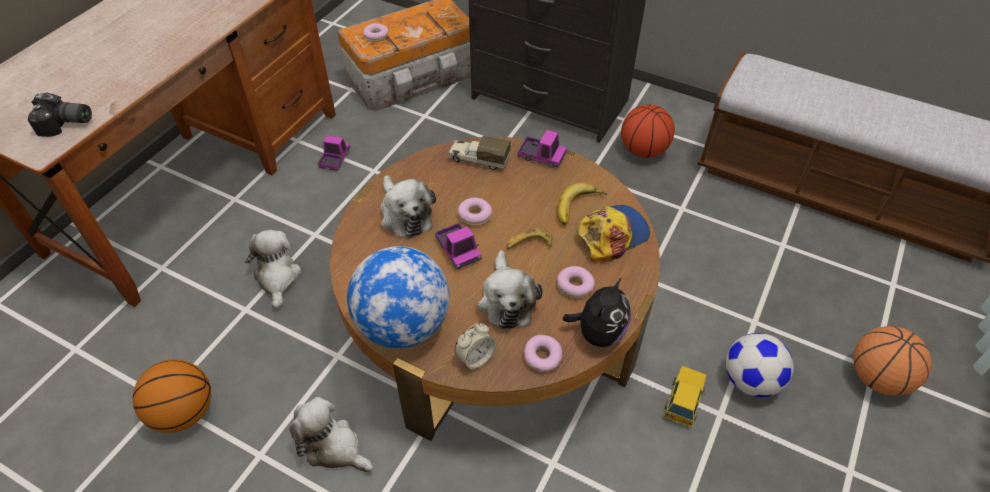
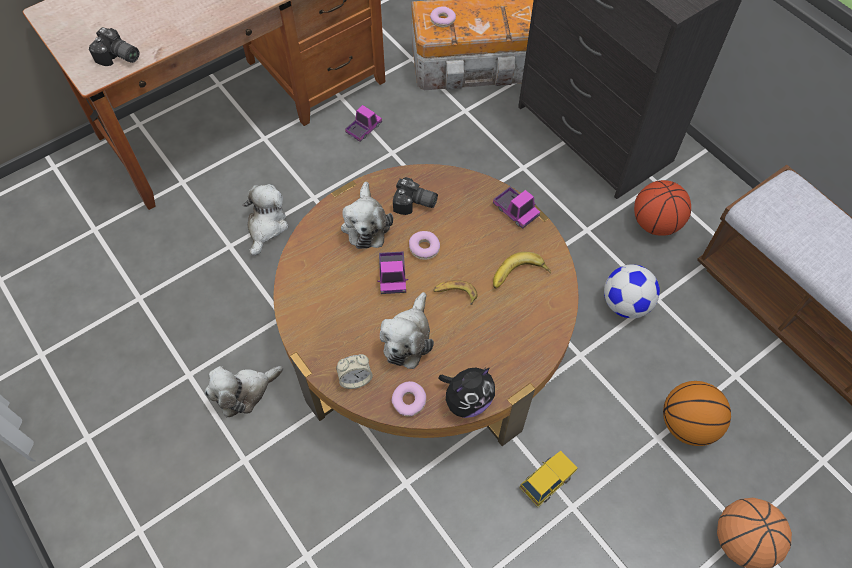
camera: 25 degrees right, 10 degrees up
(184, 412) = (150, 316): basketball -> basketball (687, 424)
(333, 447) = (244, 392): plush toy -> plush toy turned 90 degrees counterclockwise
(403, 325) = (314, 326): globe -> none
(443, 182) = (415, 204): none -> camera
(478, 160) = (456, 193): toy truck -> none
(575, 286) = (472, 349): donut -> none
(612, 235) = (533, 315): cap -> none
(750, 380) = (618, 490): football -> football (625, 304)

